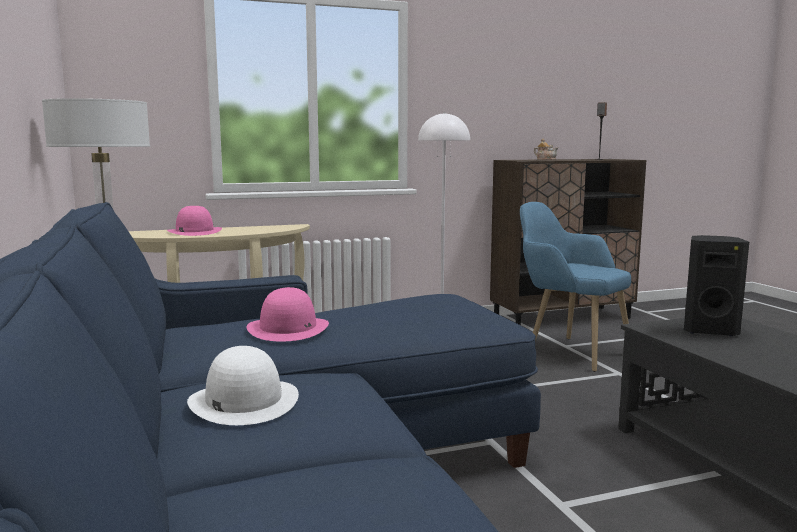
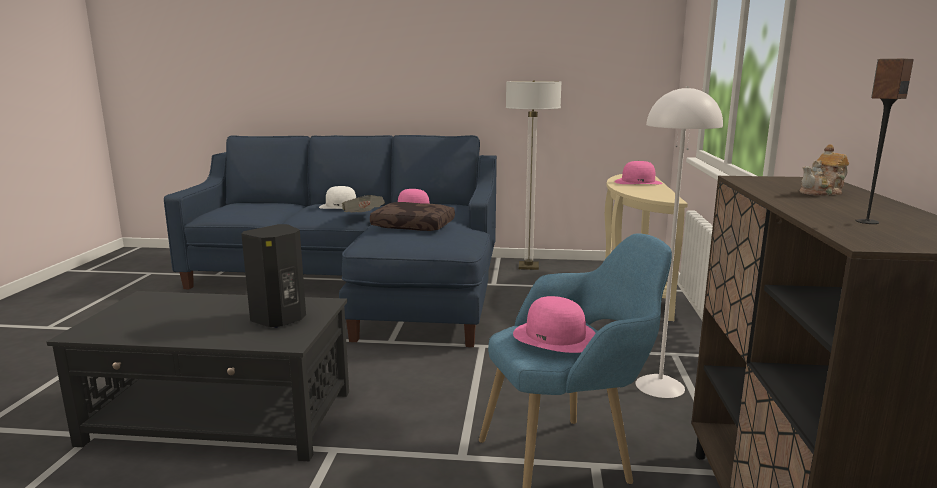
camera: 115 degrees right, 5 degrees up
(325, 364) = (363, 216): none -> newspaper
(387, 315) = (414, 226): none -> brown pillow
(587, 265) = (555, 336): none -> pink hat

